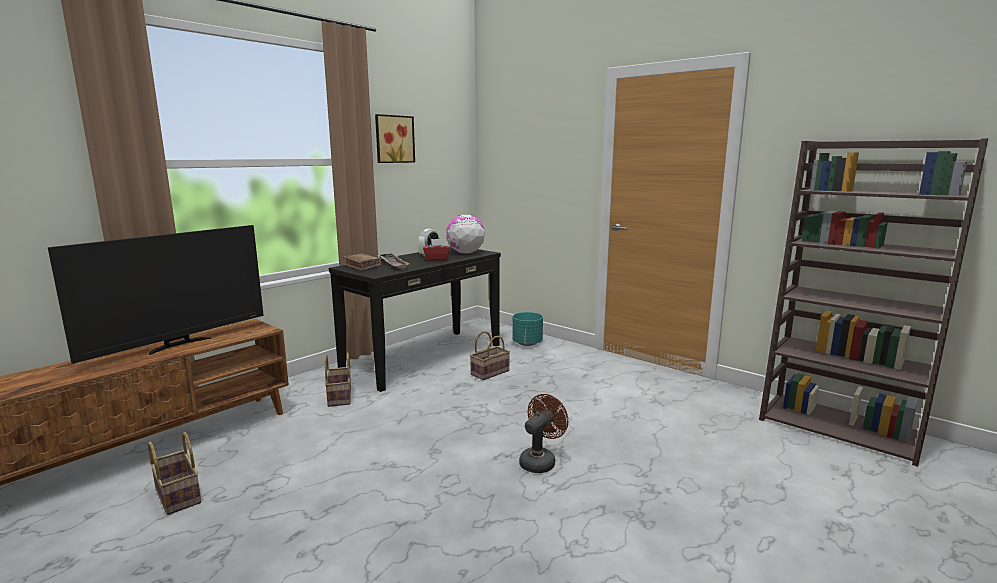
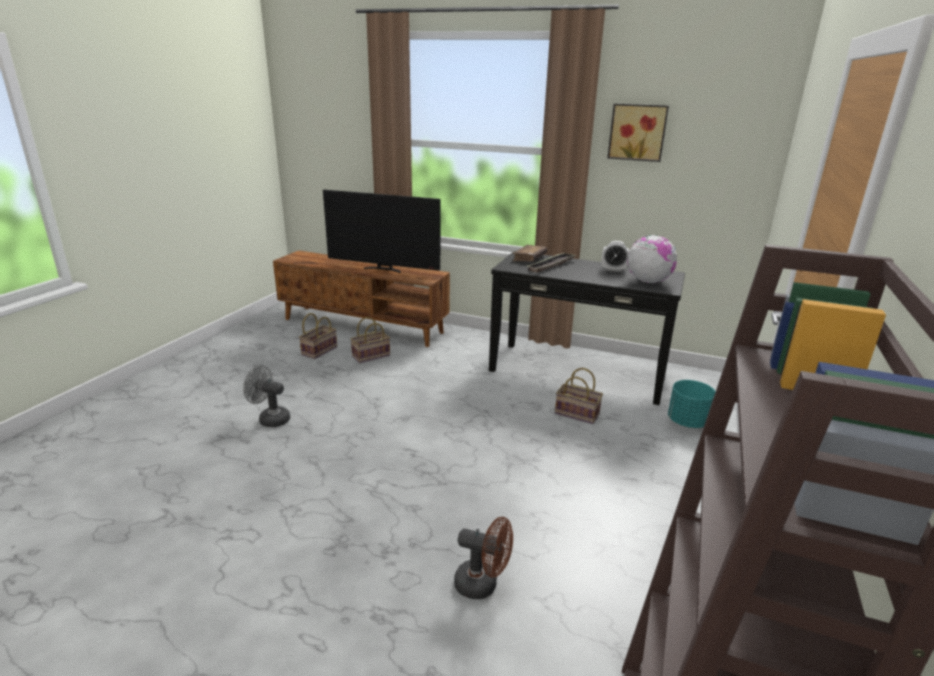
camera: 70 degrees right, 10 degrees up
(340, 397) = (466, 358): basket -> basket (370, 356)
(349, 558) = (270, 419): none -> grey fan
(437, 259) = (598, 276): red tissue box -> none
(540, 461) = (412, 474): brown fan -> brown fan (483, 585)

